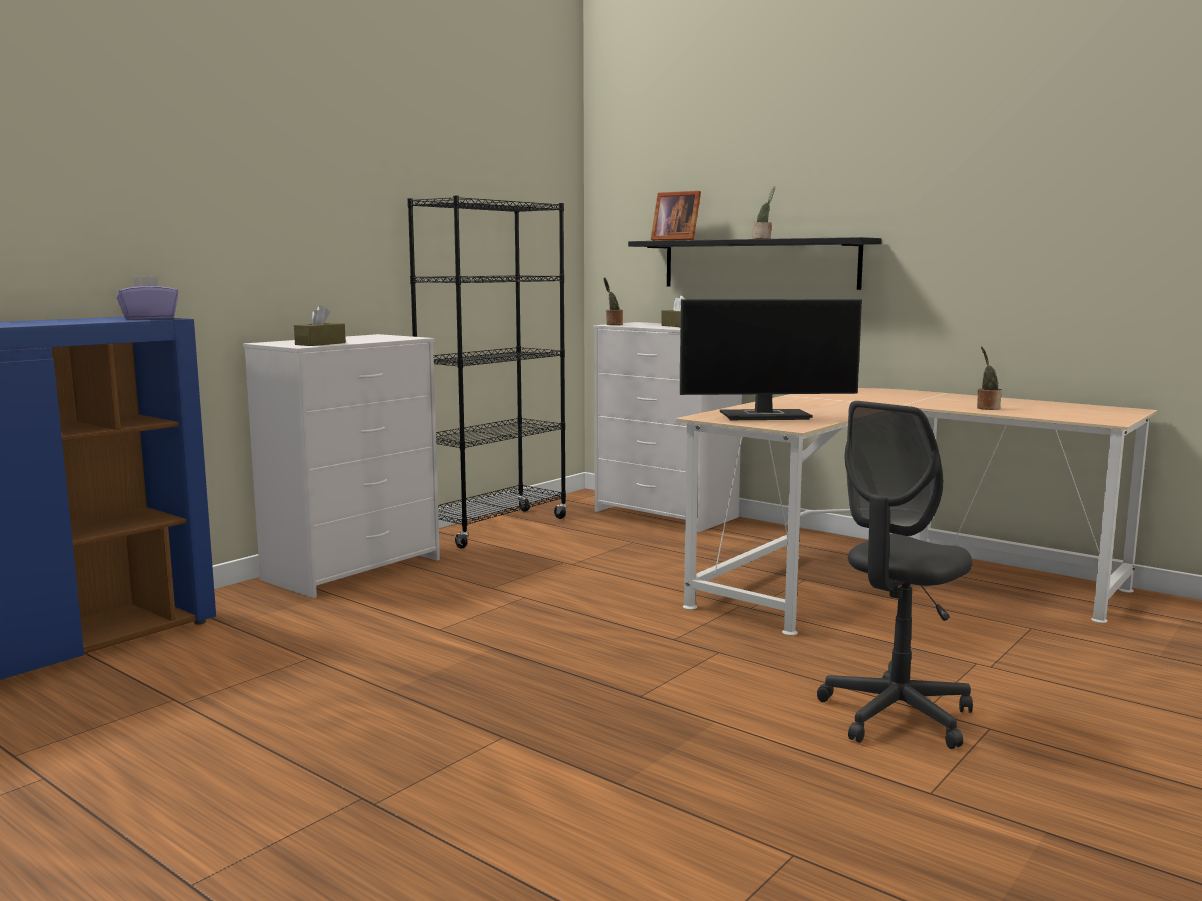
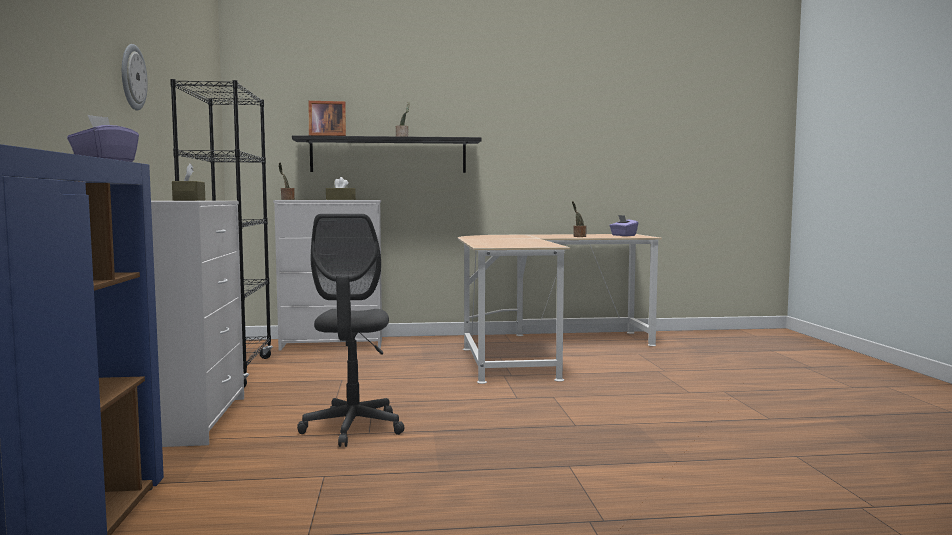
camera: 45 degrees left, 5 degrees down
(337, 207) = (132, 77): none -> wall clock
(766, 416) = (512, 244): monitor -> none
(896, 716) = (687, 397): grey office chair -> grey office chair (353, 428)
(1086, 413) = (623, 235): none -> purple tissue box

